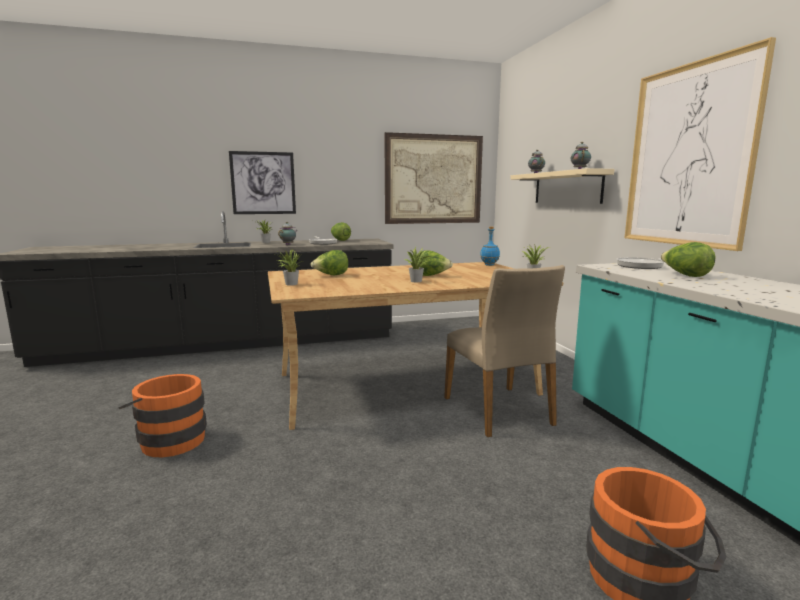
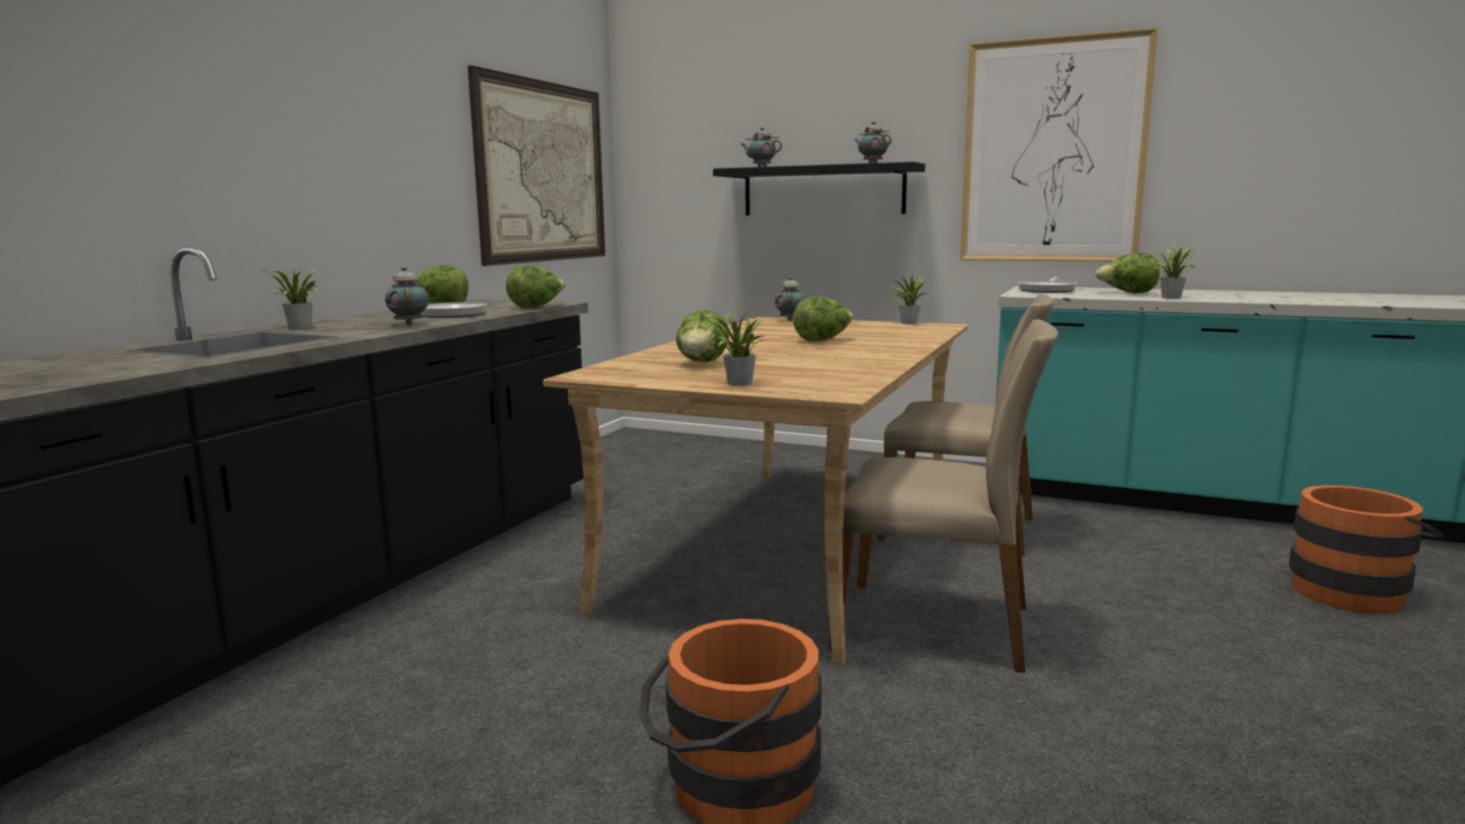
camera: 50 degrees left, 0 degrees up
(263, 183) = (247, 168): picture -> none
(356, 438) = (935, 625): none -> beige chair
(362, 243) = (536, 307): none -> lettuce
(417, 281) = (854, 348): potted plant -> potted plant (1173, 297)
(489, 265) = (790, 320): blue bottle -> teapot
(567, 188) = (823, 191): beige shelf -> black shelf

